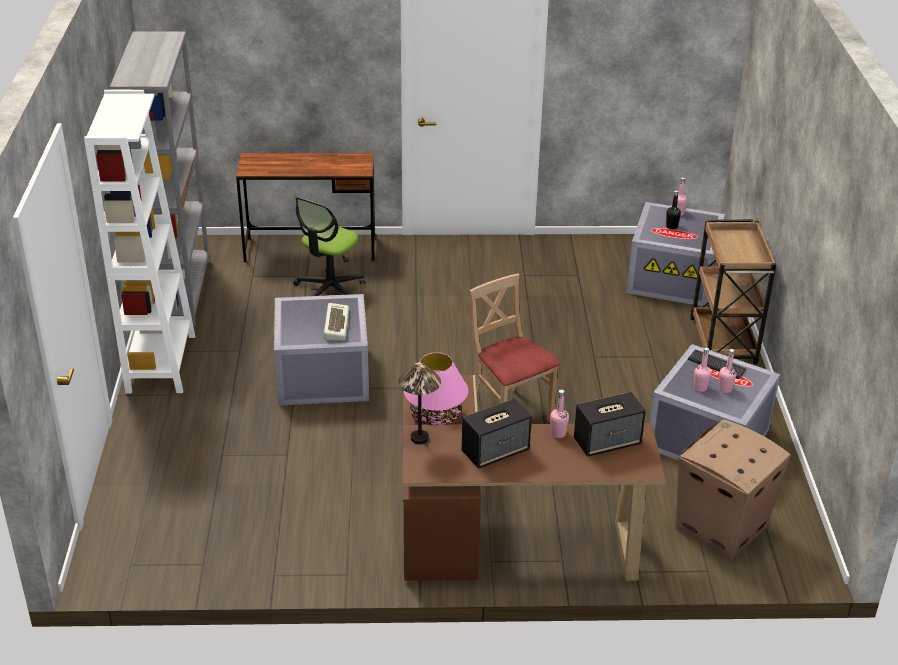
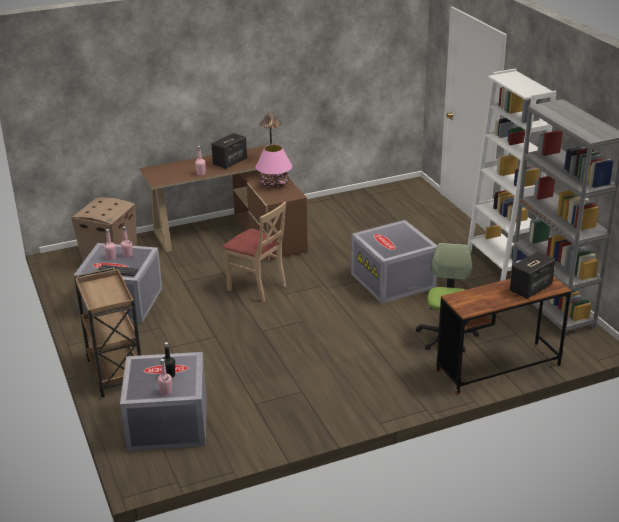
camera: 160 degrees right, 5 degrees down
(335, 325) = (382, 239): keyboard -> none
(607, 441) = (173, 175): speaker -> speaker (530, 288)

